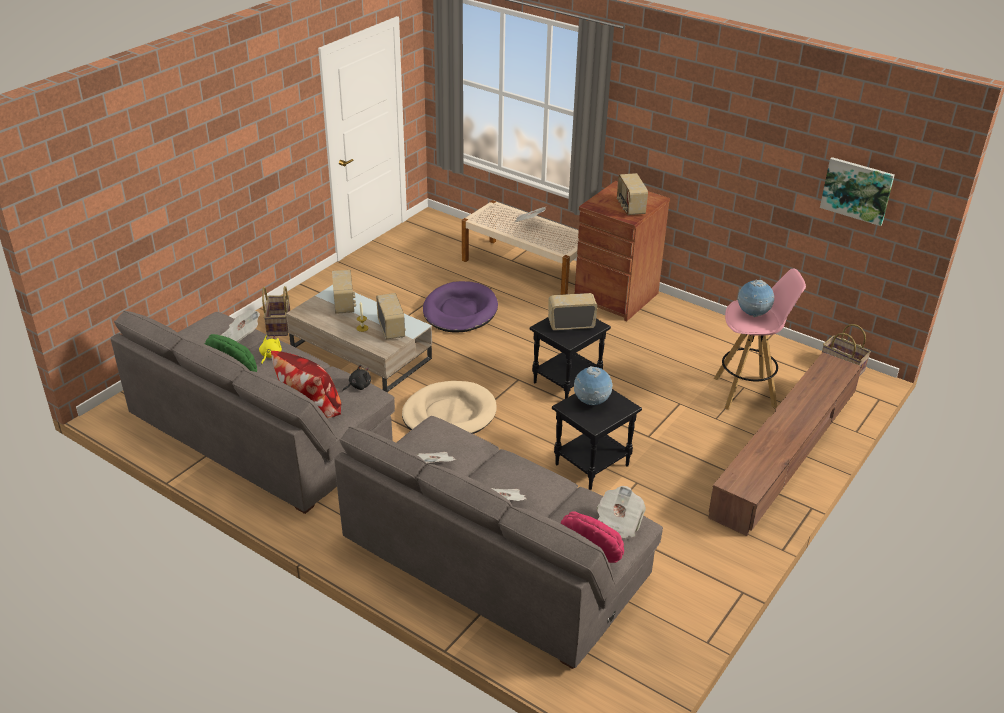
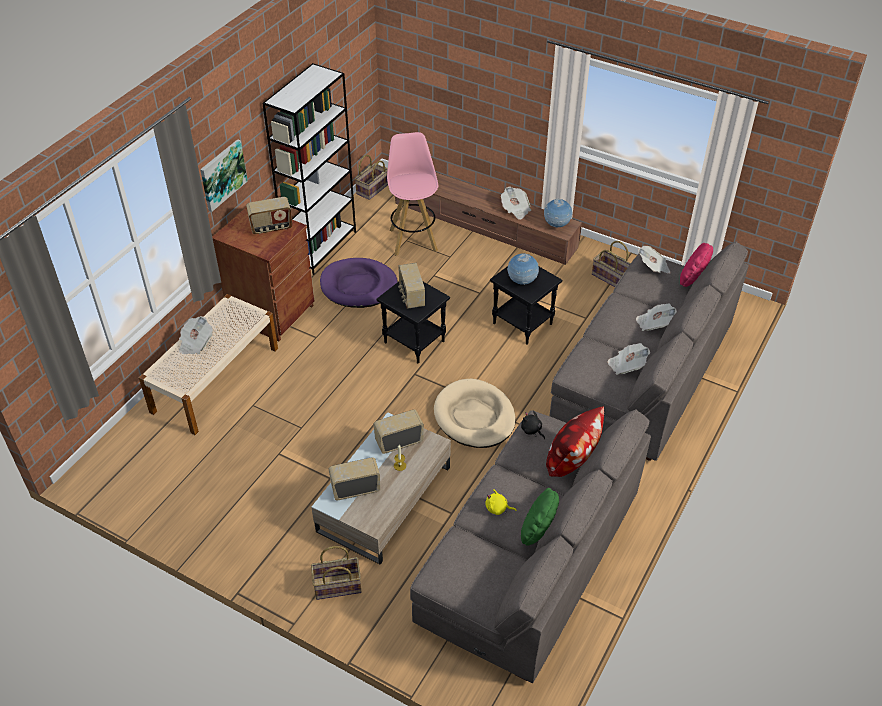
camera: 95 degrees left, 10 degrees up
(241, 336) = (469, 541): newspaper -> newspaper (515, 210)
(460, 311) = (300, 426): purple dog bed -> purple dog bed (358, 286)
(684, 560) = (611, 277): none -> basket
(724, 328) = (321, 247): none -> white bookcase
(752, 314) = (409, 183): globe -> globe (556, 225)
(857, 190) = (340, 68): picture -> picture (222, 174)

